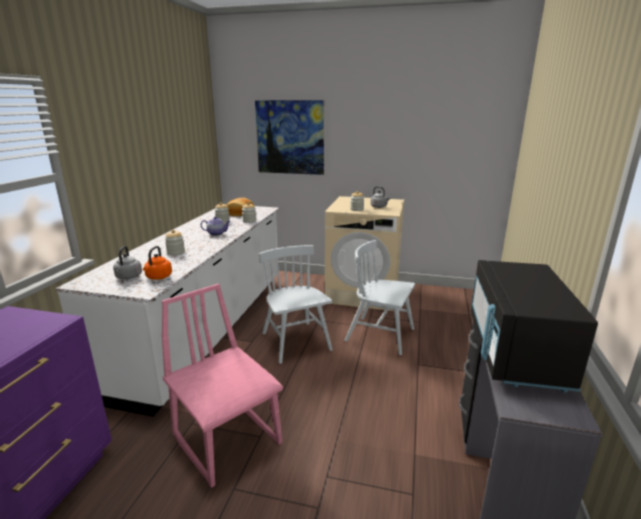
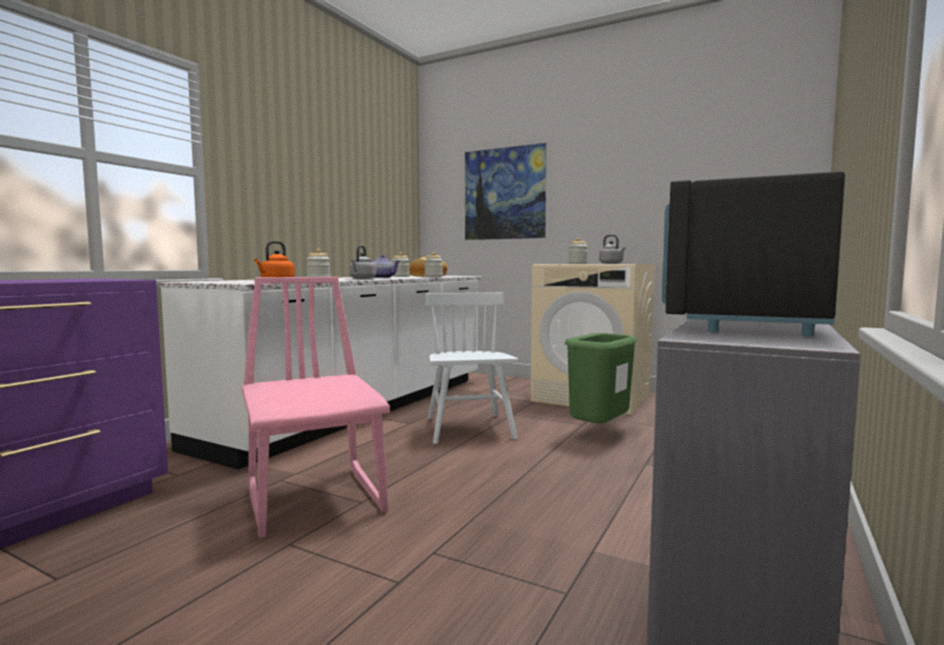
camera: 15 degrees right, 15 degrees down
(128, 277) = (243, 281): grey kettle -> grey kettle (362, 279)
(380, 335) = (598, 433): white chair -> green trash can

